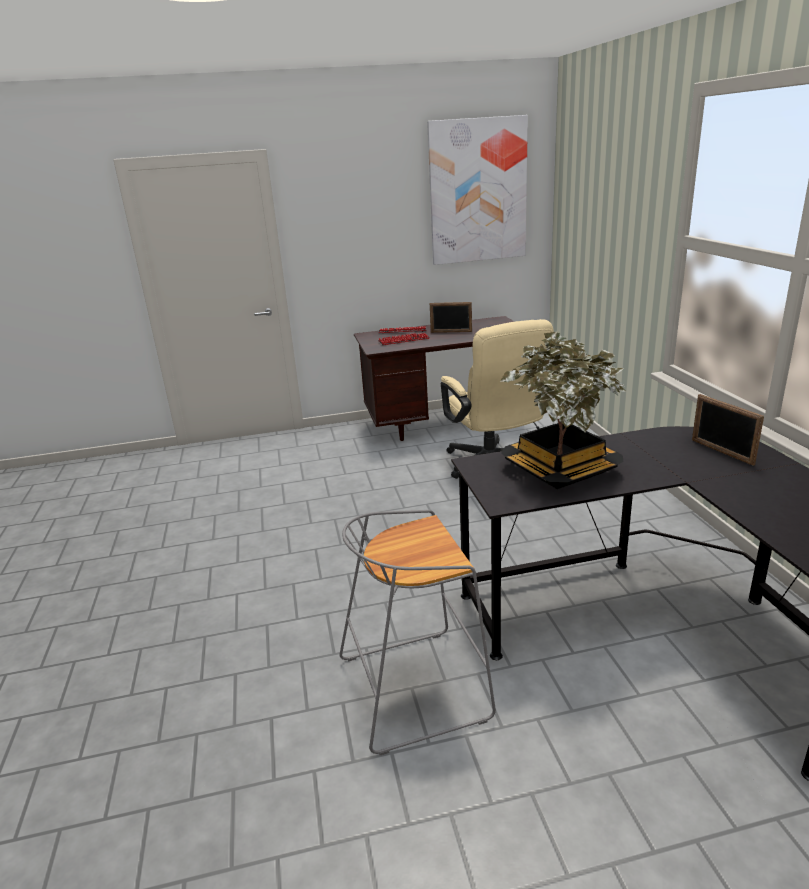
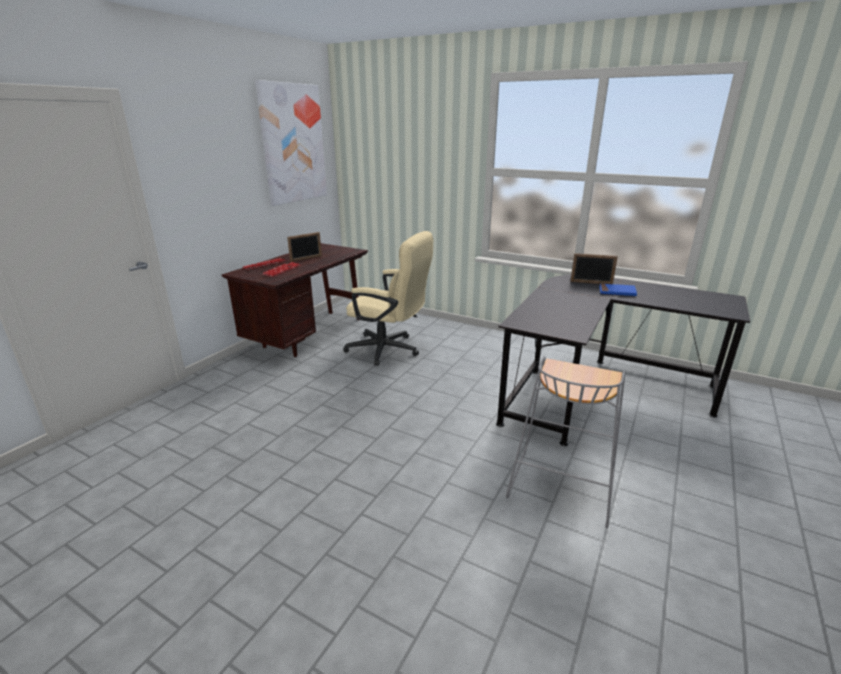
camera: 50 degrees left, 0 degrees up
(559, 470) = (558, 311): potted plant -> none
(727, 477) = (617, 292): none -> blue book

